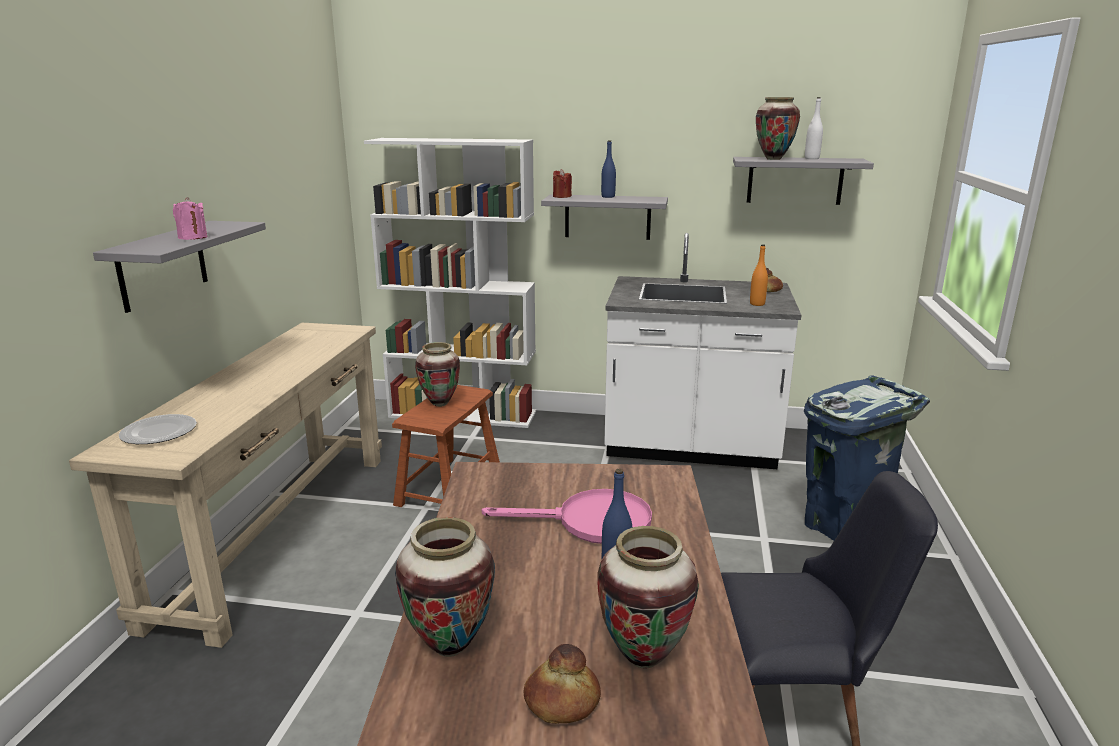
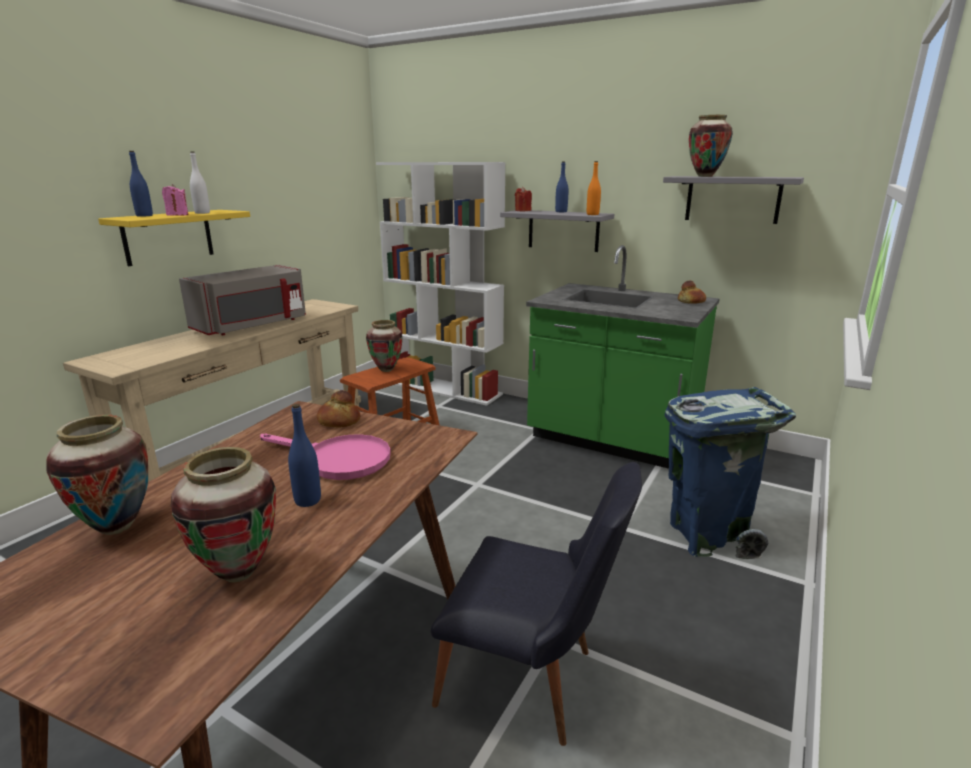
camera: 20 degrees right, 0 degrees up
(149, 242) = (144, 216): none -> blue bottle
(159, 432) = (133, 353): plate -> none
(162, 265) = (168, 237): grey shelf -> yellow shelf
(273, 370) = (252, 325): none -> grey microwave
(561, 701) = (134, 589): bread -> bread (338, 421)
(690, 447) = (612, 440): white counter -> green counter
(757, 304) = (665, 311): orange bottle -> orange bottle (592, 214)
(811, 158) = (746, 176): white bottle -> white bottle (202, 213)

